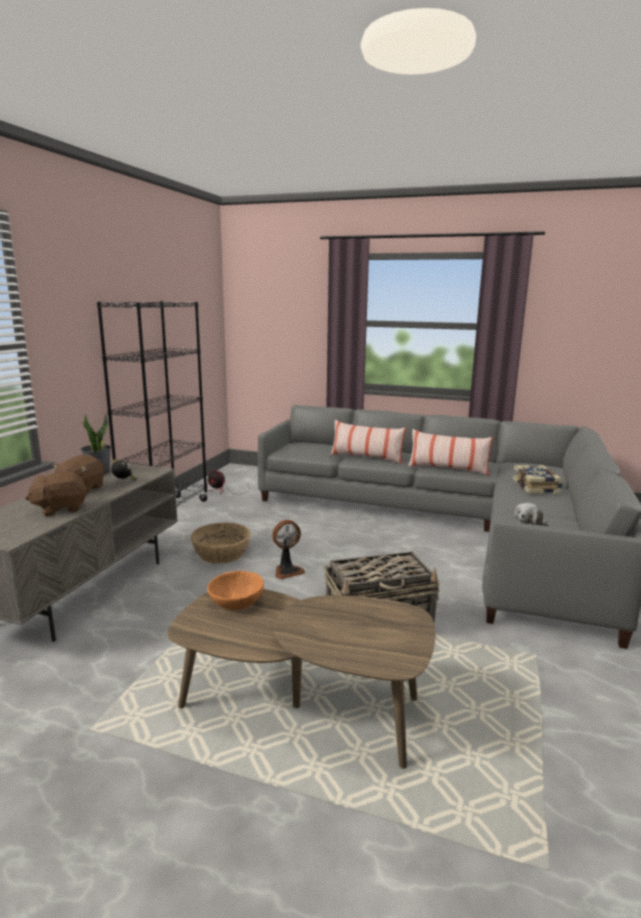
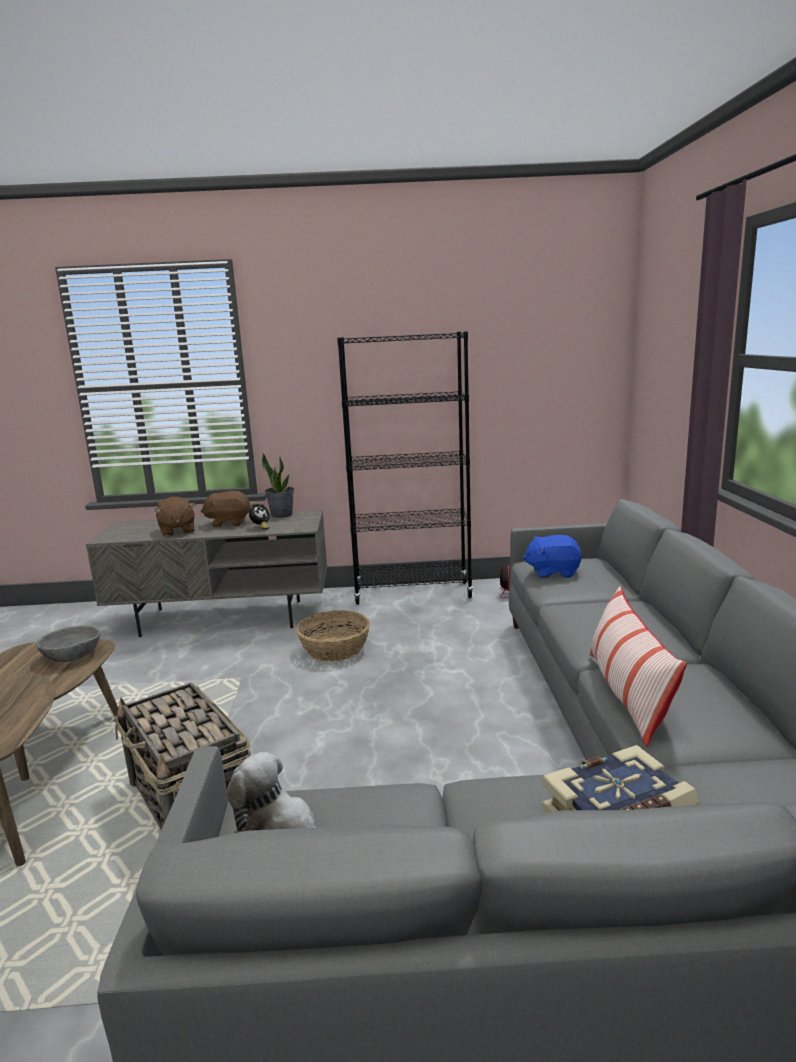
camera: 70 degrees right, 0 degrees up
(60, 509) = (177, 531): brown plush toy -> brown plush toy turned 150 degrees counterclockwise
(236, 602) = (72, 656): orange bowl -> grey bowl
(287, 571) = (313, 698): fan -> none
(305, 451) = (552, 572): none -> blue plush toy
(366, 458) = (586, 615): pillow -> none

